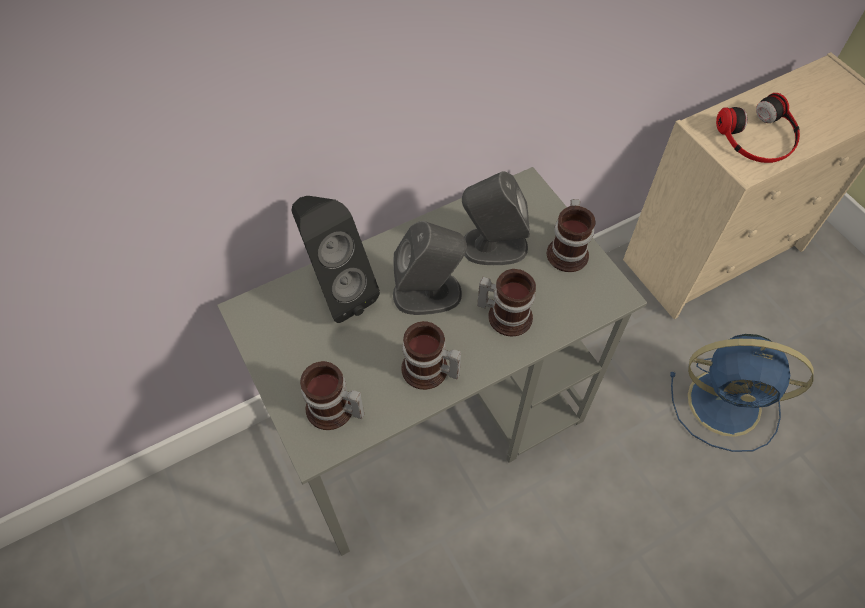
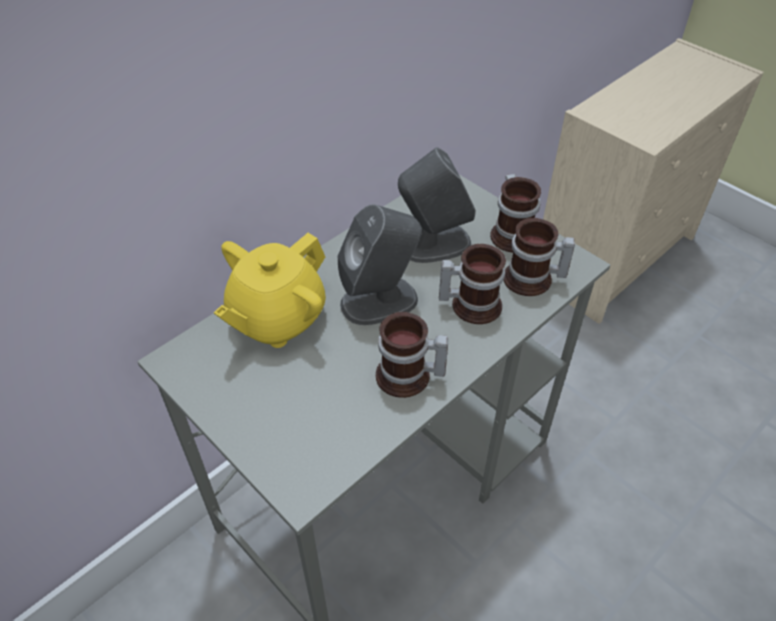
camera: 15 degrees left, 10 degrees down
(333, 411) = (312, 443): mug -> mug (532, 281)
(337, 291) = (277, 319): black speaker -> yellow teapot
(727, 403) = (679, 391): blue fan -> none
(758, 137) = (647, 112): headphones -> none

